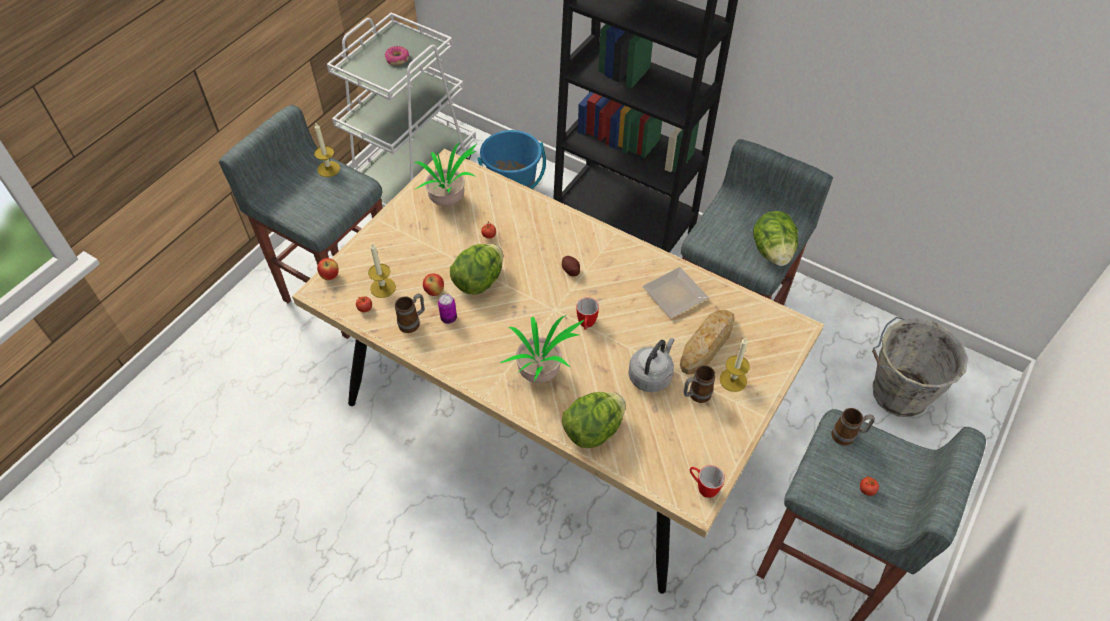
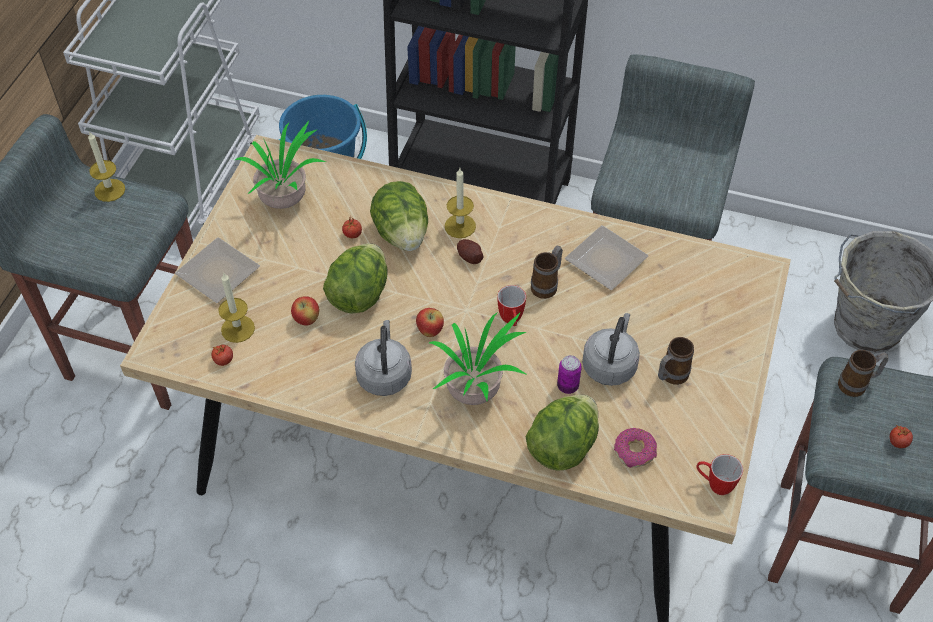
camera: 15 degrees left, 0 degrees up
(330, 276) = (162, 328): apple -> apple (430, 331)
(385, 244) = (221, 273): none -> plate
(397, 59) = (155, 29): donut -> donut (635, 452)
(413, 322) = (292, 365): mug -> mug (547, 285)
(448, 318) = (336, 349): can -> can (567, 386)
(477, 344) = (384, 374): none -> grey kettle
(707, 344) = (664, 312): bread -> none
(733, 380) = (708, 348): candle -> candle (460, 226)
(772, 252) = (702, 185): lettuce -> lettuce (402, 234)

